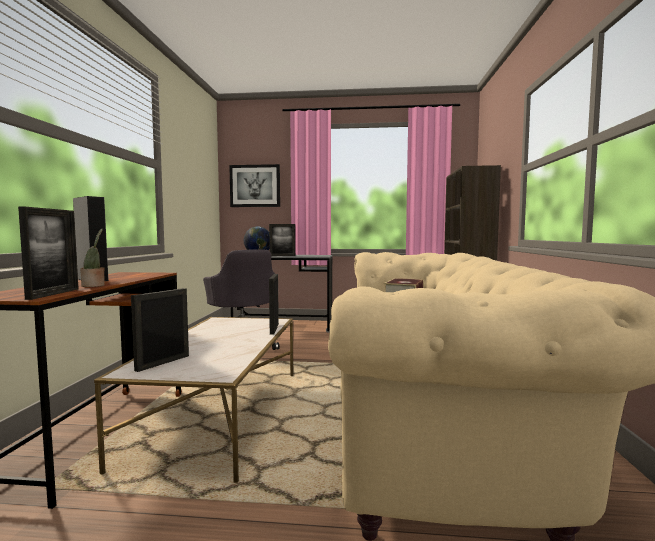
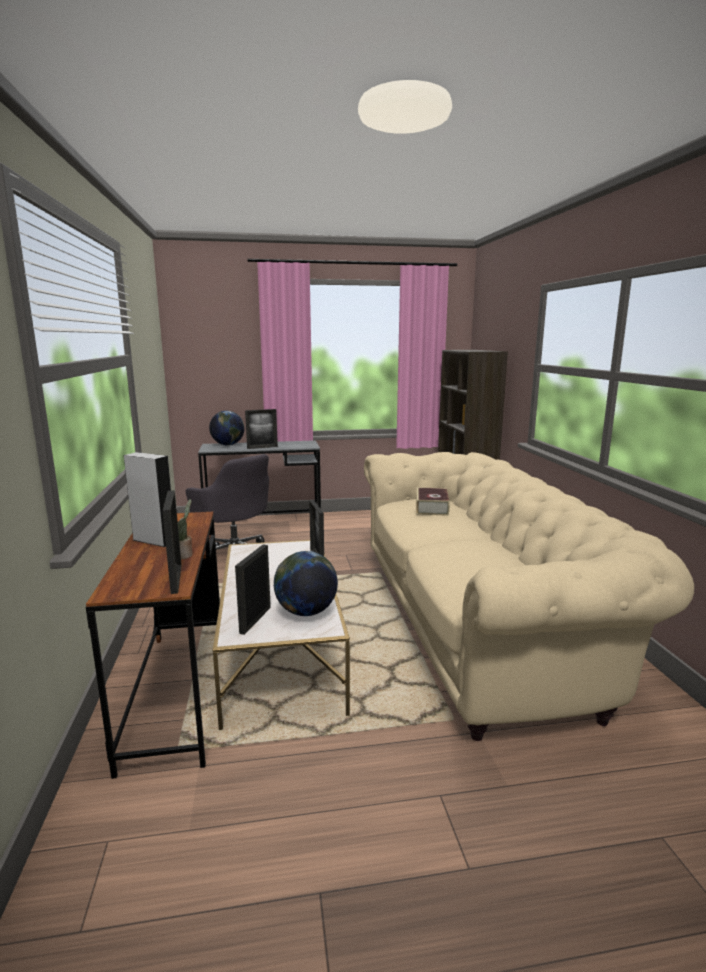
camera: 15 degrees left, 10 degrees up
(216, 362) = (306, 612): none -> globe
(255, 186) = (212, 355): picture -> none

